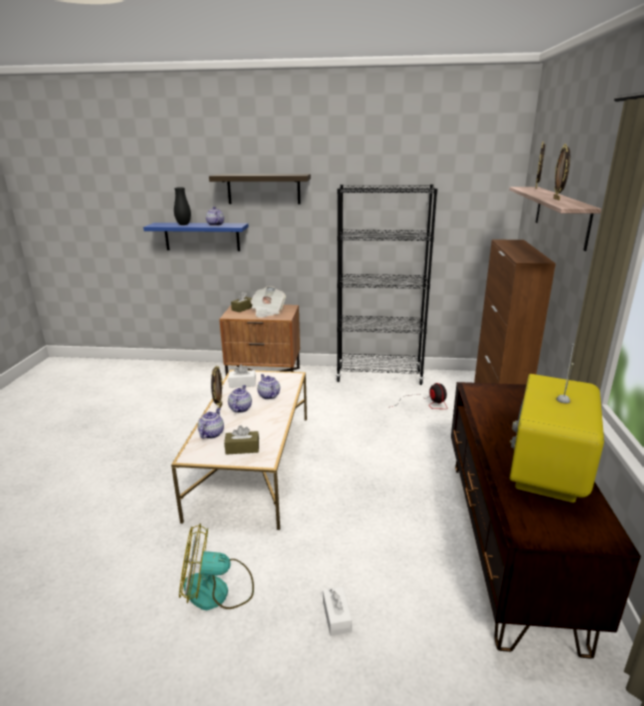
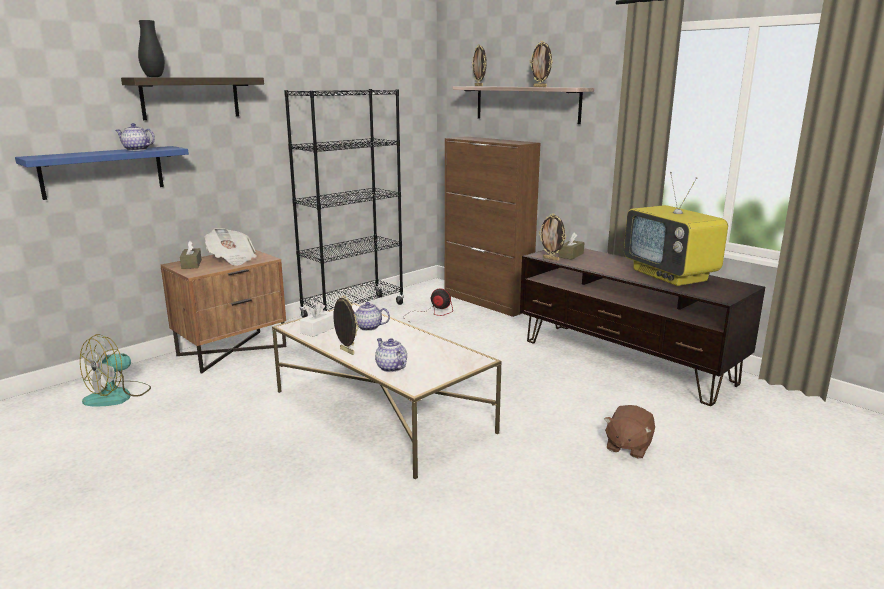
camera: 50 degrees left, 5 degrees down
(183, 224) = (85, 153): black vase -> black vase (154, 77)
(217, 591) = (539, 488): fan -> fan (118, 395)
(240, 408) = (367, 344): teapot -> none
(242, 448) = (443, 362): brown tissue box -> brown tissue box (571, 255)
(336, 616) = (628, 446): white tissue box -> brown plush toy
(473, 396) = (551, 259): none -> picture frame

